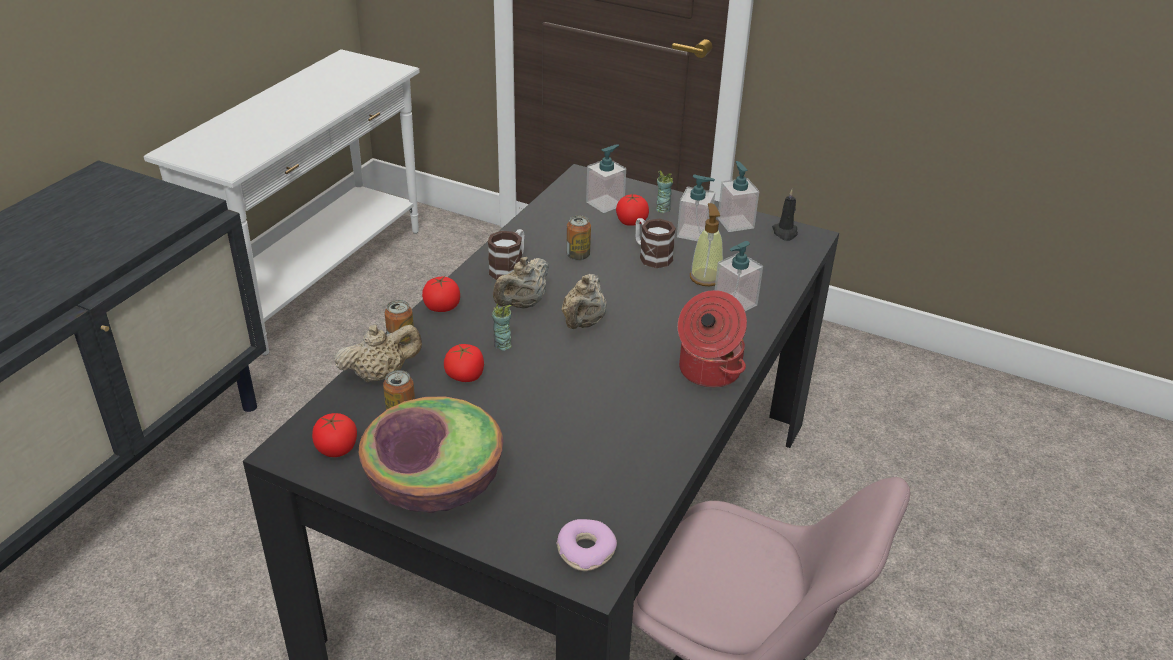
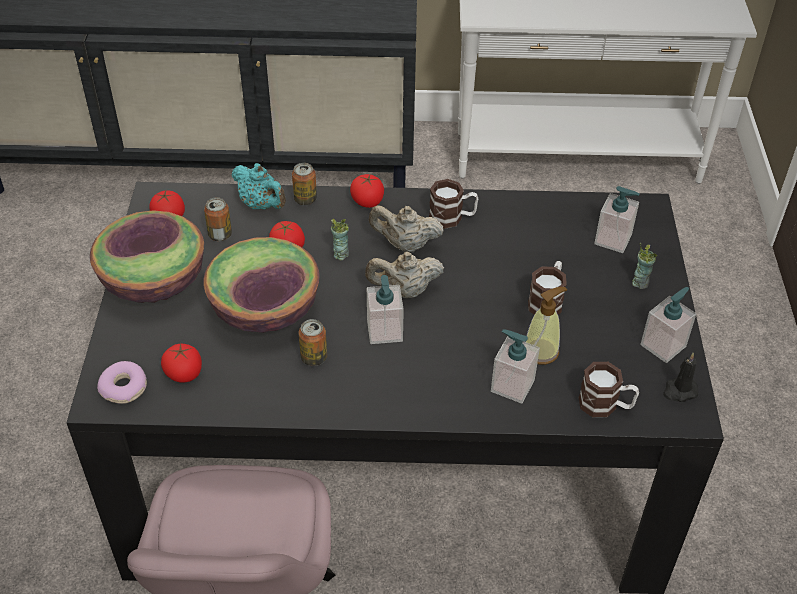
camera: 65 degrees right, 10 degrees up
(381, 375) = (261, 205): beige teapot -> turquoise teapot
(543, 416) = (265, 310): none -> bowl
(578, 255) = (506, 252): can -> can (314, 358)
(631, 222) = (595, 268): tomato -> tomato (184, 373)
(694, 233) = (615, 319): soap dispenser -> soap dispenser (384, 331)
(707, 371) = (389, 396): cooking pot -> none
(781, 268) = (605, 405): none -> mug

